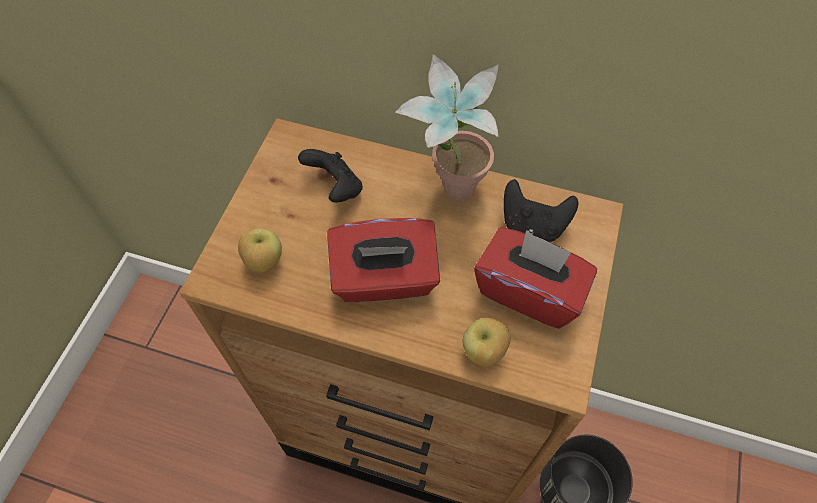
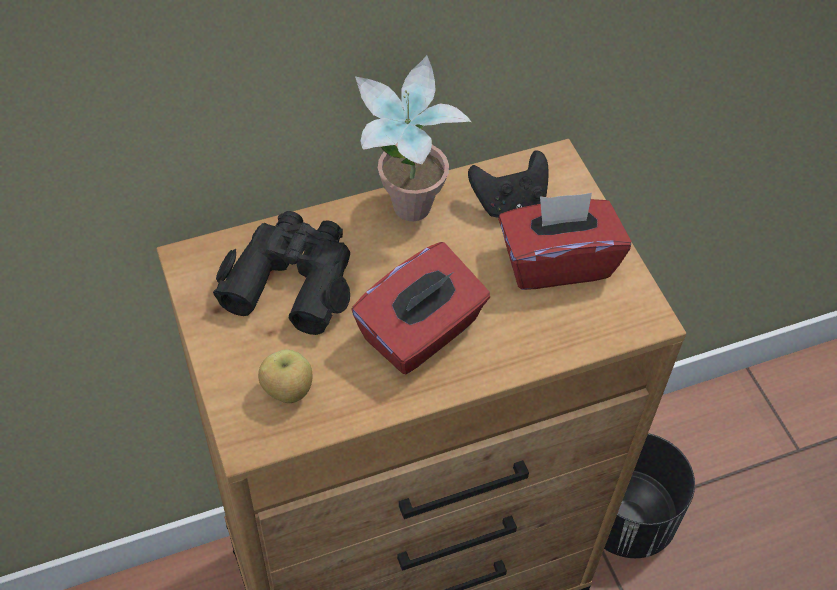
camera: 40 degrees left, 5 degrees down
(335, 188) = (292, 279): black game controller -> black binoculars
(483, 352) = (565, 338): apple -> none

